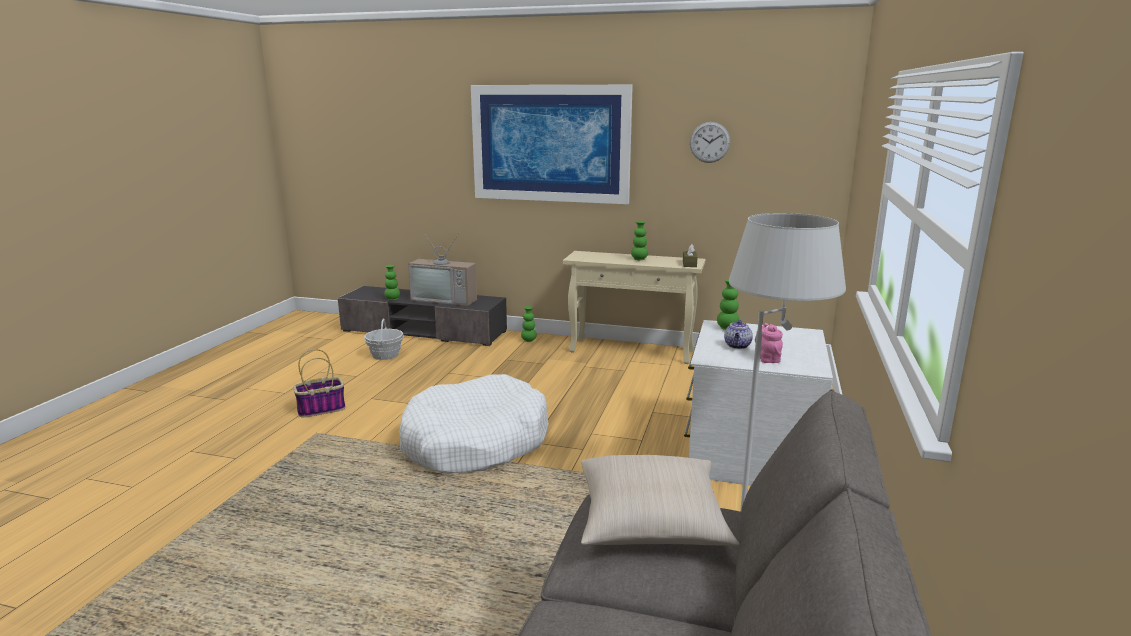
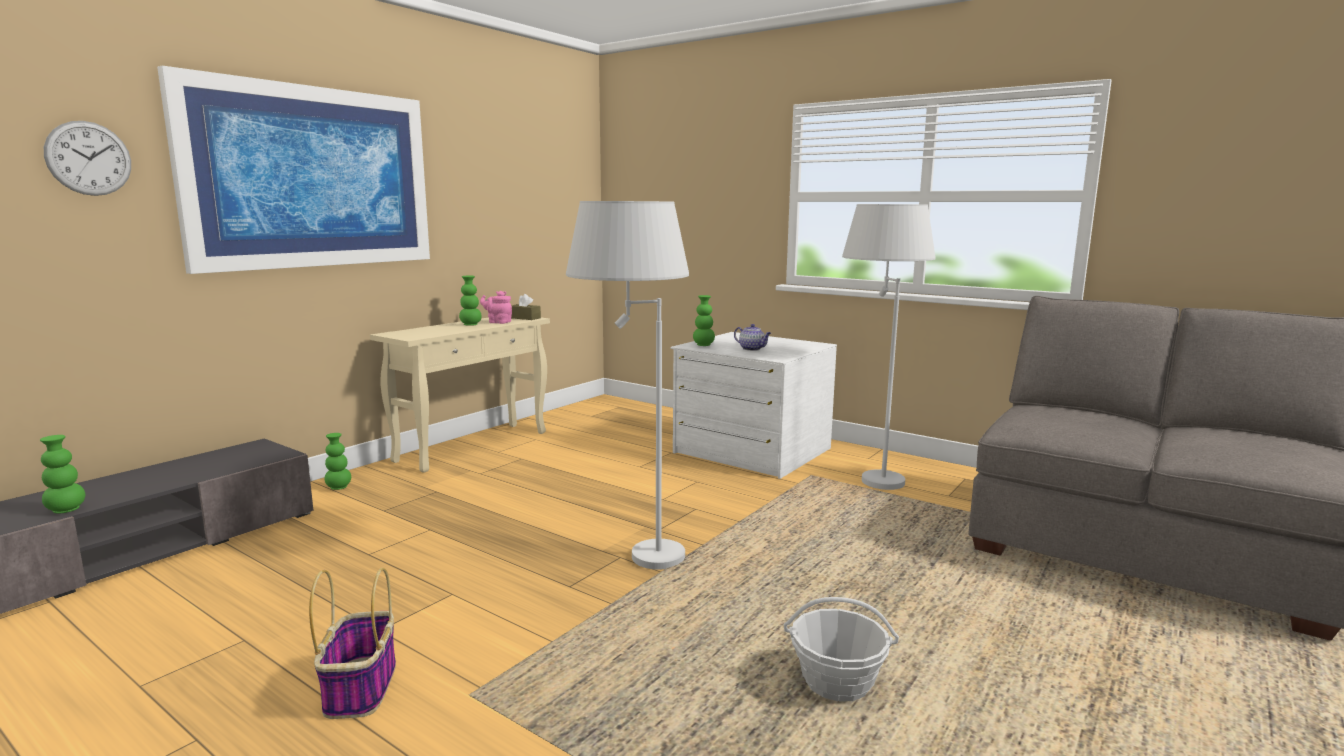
camera: 70 degrees left, 5 degrees down
(385, 355) = (185, 602): basket -> basket (837, 682)
(446, 299) = (177, 471): television -> none
(475, 442) = (630, 562): white dog bed -> white floor lamp
(651, 522) = (1049, 421): beige pillow -> none
(709, 142) = (498, 179): wall clock -> wall clock (89, 158)
(767, 358) = (788, 348): pink teapot -> pink teapot (498, 322)

